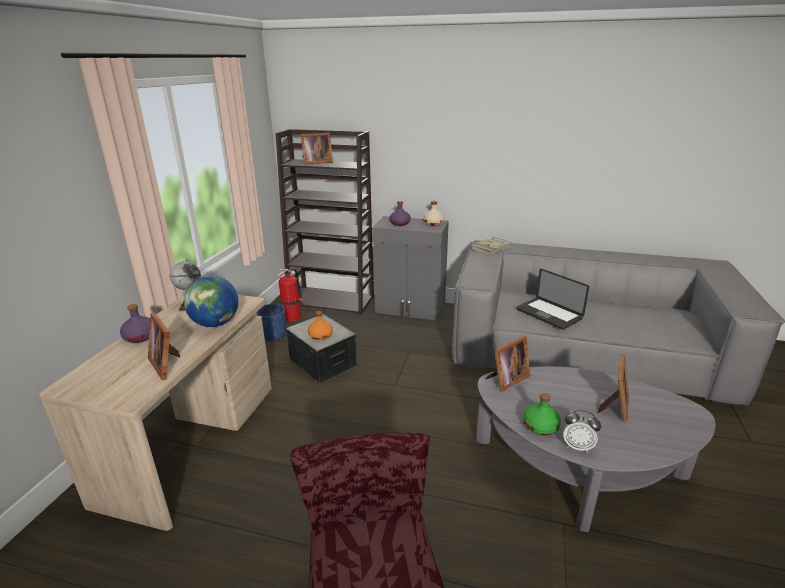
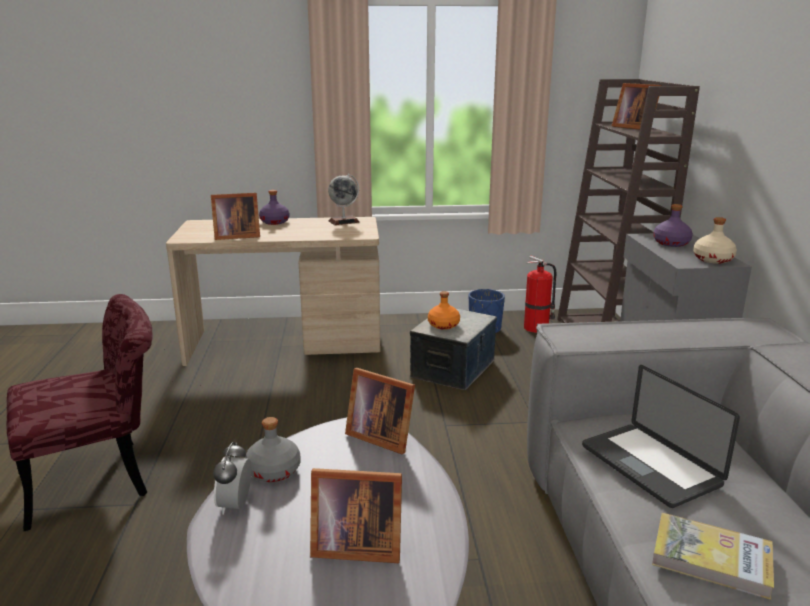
camera: 70 degrees right, 5 degrees down
(167, 364) = (235, 236): picture frame -> picture frame turned 135 degrees counterclockwise
(215, 324) = (311, 235): globe -> none
(491, 248) = (750, 333): book -> book (711, 558)
(540, 426) = (274, 471): green bottle -> grey bottle
(548, 314) = (650, 465): laptop -> laptop turned 60 degrees counterclockwise

